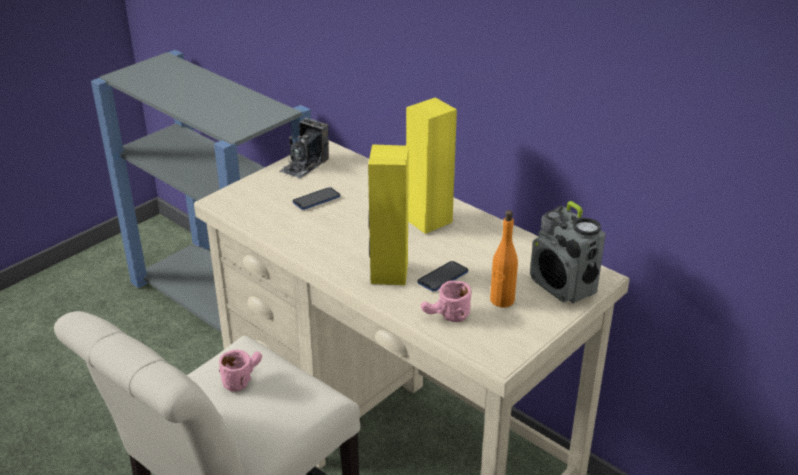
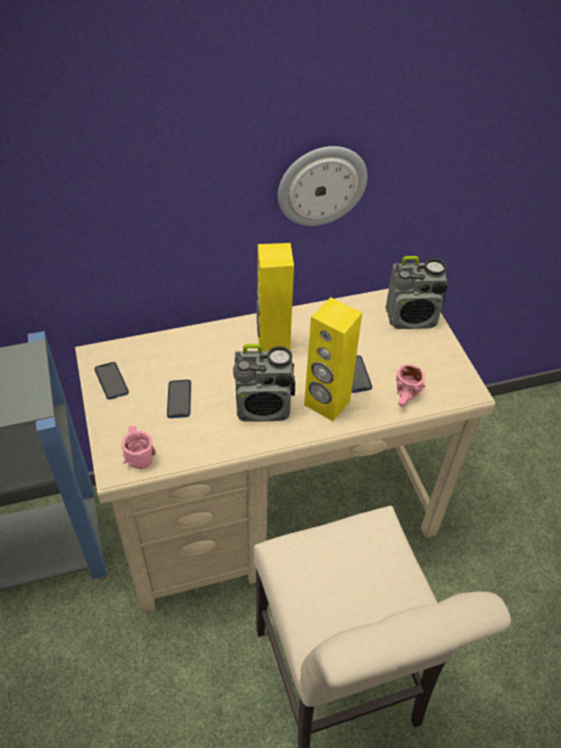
camera: 60 degrees left, 15 degrees up
(242, 378) = (330, 569): pink mug -> pink mug (136, 453)
(304, 165) = (111, 381): camera -> phone
(349, 242) = (264, 408): none -> radio
(502, 300) = (406, 357): orange bottle -> none
(532, 83) = (321, 185): none -> wall clock

